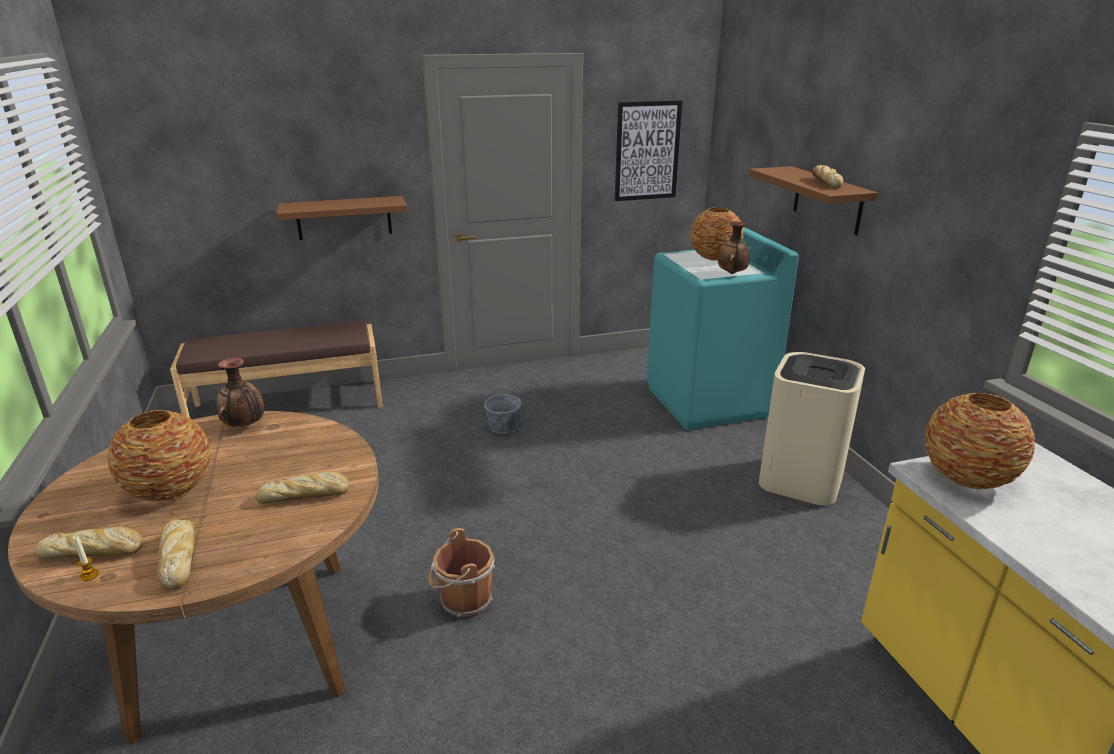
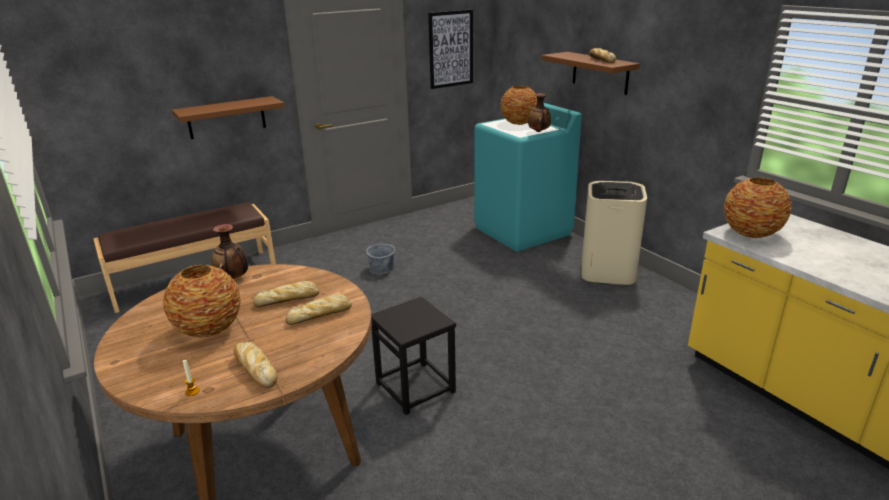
camera: 15 degrees left, 0 degrees up
(93, 551) = (181, 377): bread -> bread (288, 299)
(463, 601) = (416, 387): brown bucket -> black stool

